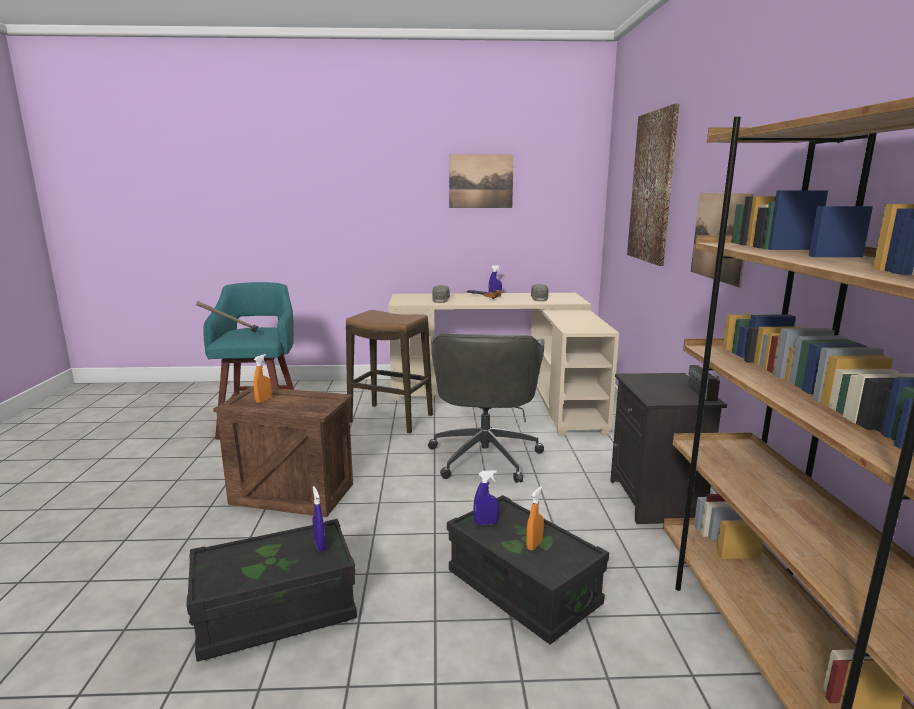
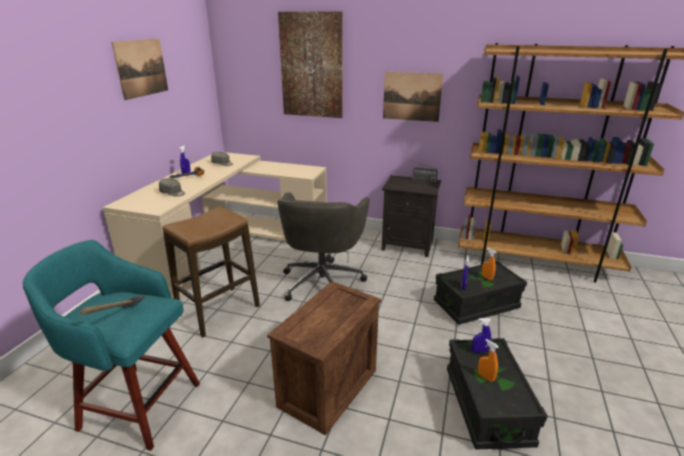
camera: 70 degrees left, 10 degrees up
(263, 400) = (315, 328): orange spray bottle -> orange spray bottle (485, 377)
(485, 455) = (323, 281): grey office chair -> grey office chair turned 75 degrees clockwise

